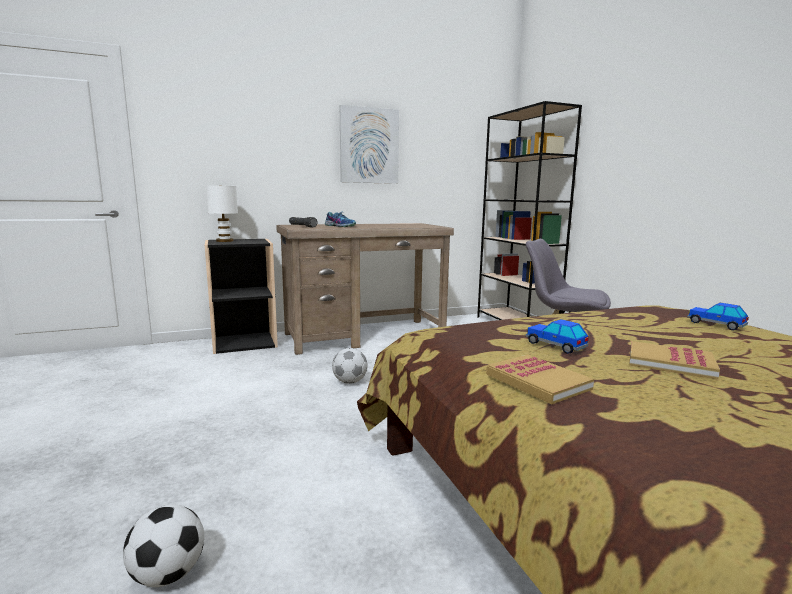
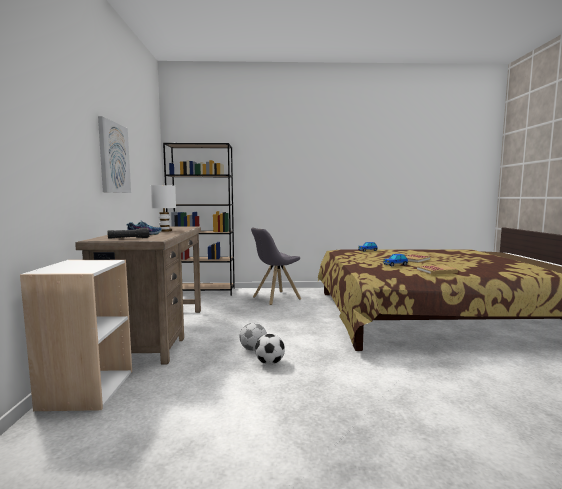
camera: 70 degrees left, 5 degrees down
(168, 574) = (469, 417): football -> football (269, 363)
(224, 241) = (62, 269): white table lamp -> white table lamp (164, 231)
(245, 342) = (87, 388): black bookcase -> white bookcase

